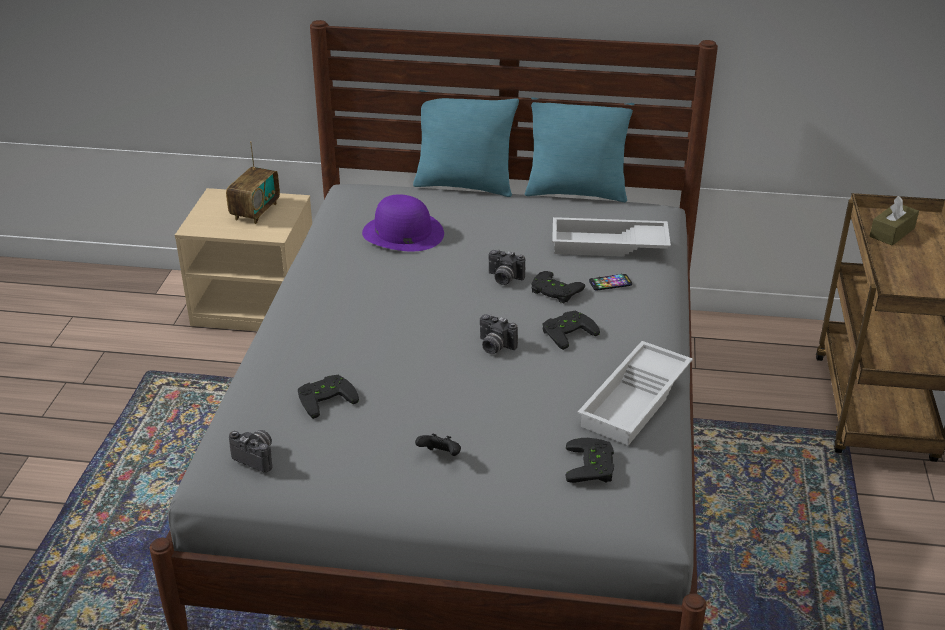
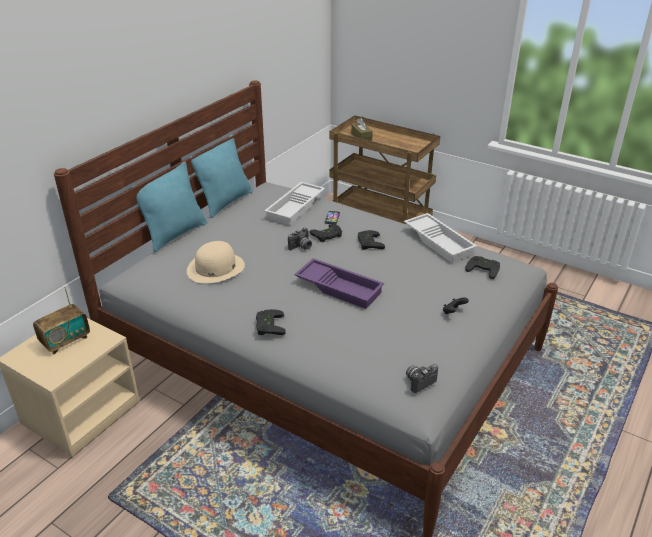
camera: 65 degrees left, 0 degrees up
(255, 211) = (65, 341): radio -> radio turned 90 degrees clockwise
(325, 397) = (376, 340): black game controller -> black game controller (268, 325)
(402, 233) = (215, 268): purple hat -> beige hat
(427, 336) = (340, 287): none -> purple tray
(494, 347) = (366, 268): camera -> none

